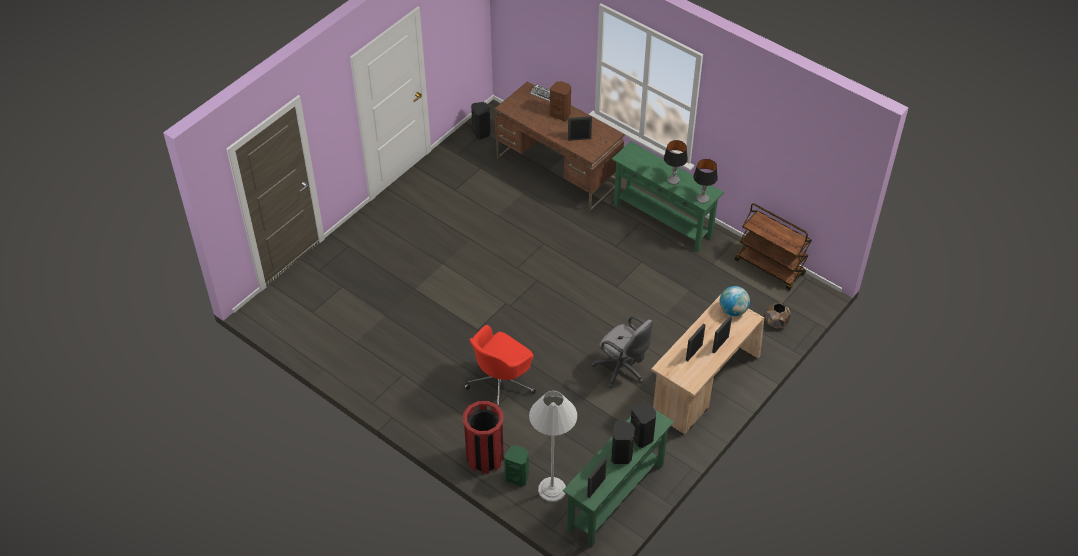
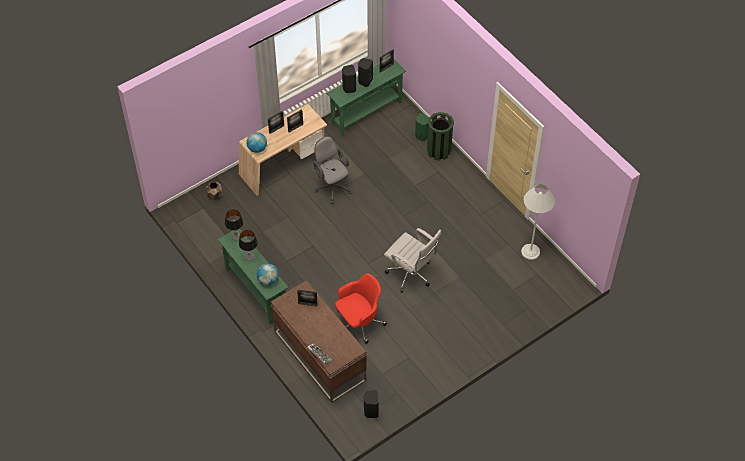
camera: 165 degrees left, 5 degrees up
(477, 277) = (411, 275): none -> white office chair
(485, 457) = (439, 151): red trash can -> green trash can
(501, 383) = (416, 194): red office chair -> red office chair (359, 322)
(552, 489) = (403, 124): white floor lamp -> white floor lamp (530, 251)
(561, 114) = (313, 332): brown speaker -> none
(638, 160) = (268, 280): none -> globe
(770, 267) = (196, 236): brown cart -> none

